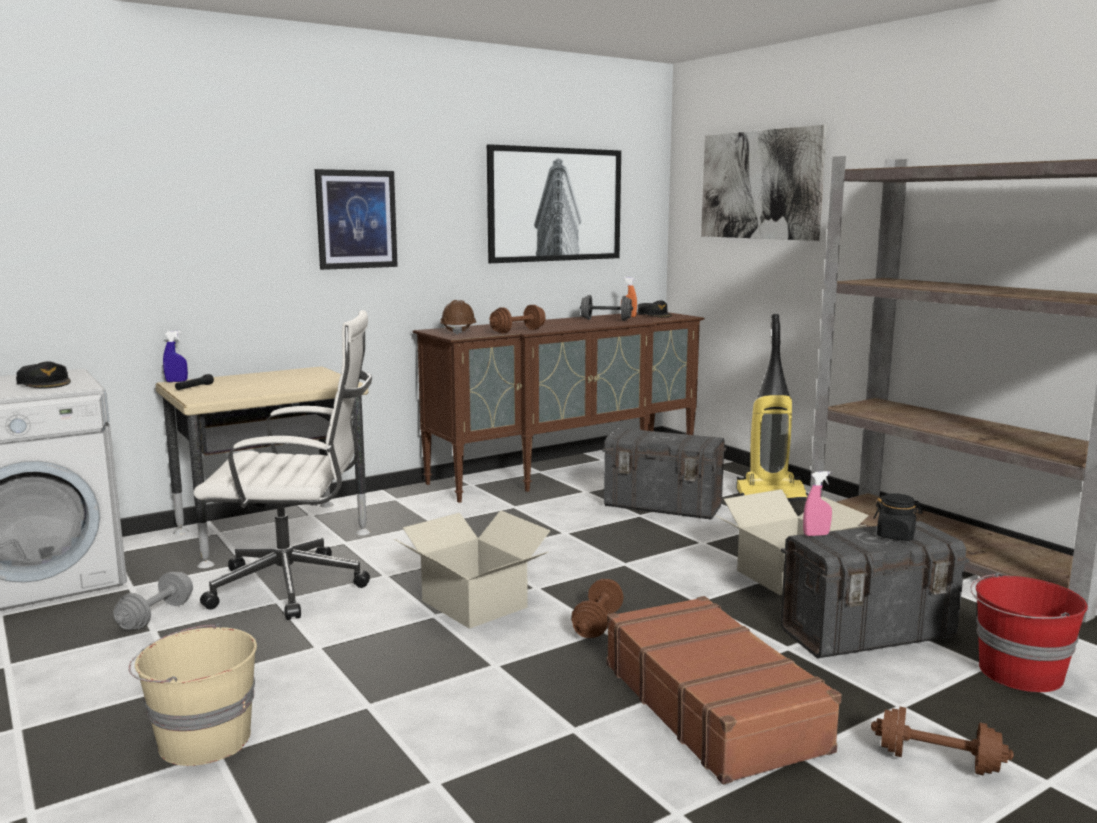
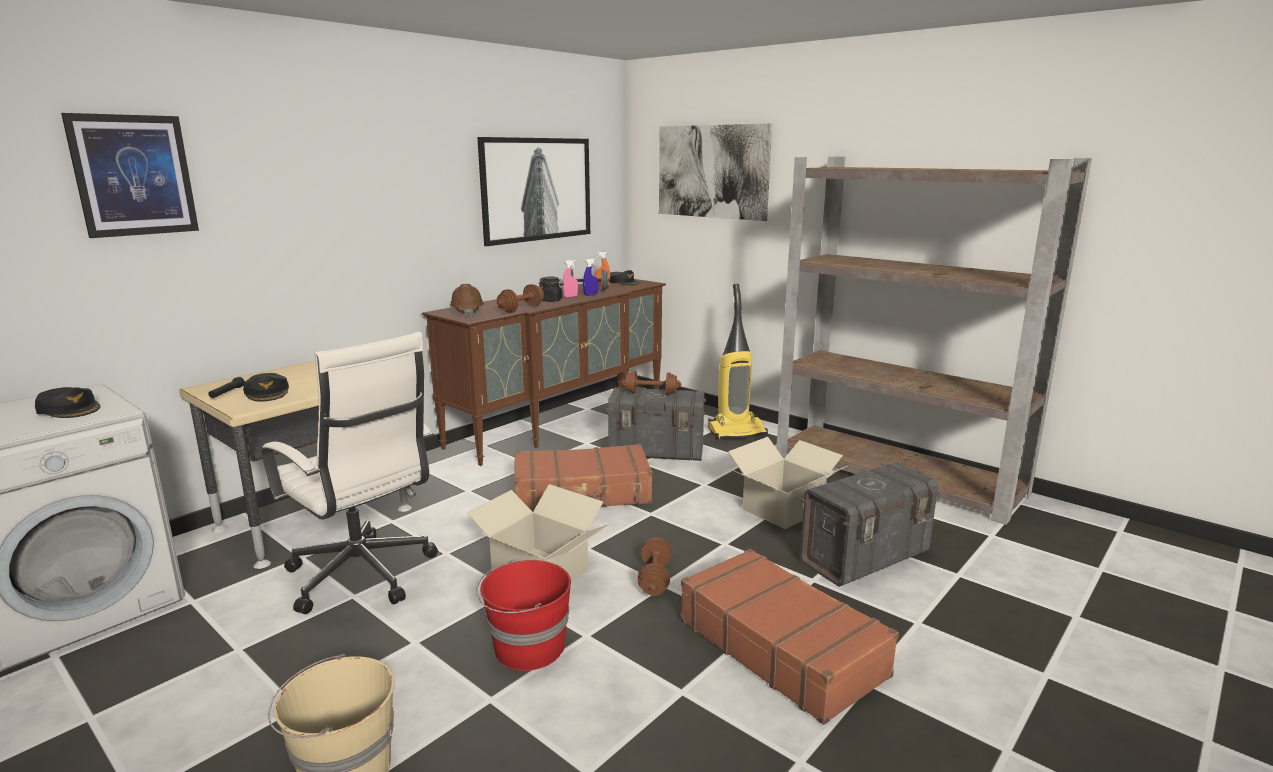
camera: 15 degrees left, 5 degrees up
(156, 616) = (234, 631): grey dumbbell -> none
(176, 381) = (202, 385): blue spray bottle -> blue spray bottle (590, 295)
(230, 390) = (267, 393): none -> black cap
(296, 586) = (365, 577): white office chair -> white office chair turned 60 degrees clockwise
(356, 219) = (364, 212): picture -> picture (133, 175)
(557, 537) = (582, 493): none -> brown suitcase
(816, 535) = (828, 485): pink spray bottle -> pink spray bottle (570, 297)
(895, 536) = (886, 479): black jar -> black jar (551, 300)
(937, 761) = (965, 670): brown dumbbell -> brown dumbbell (651, 393)
(1019, 673) = (983, 577): red bucket -> red bucket (527, 649)

